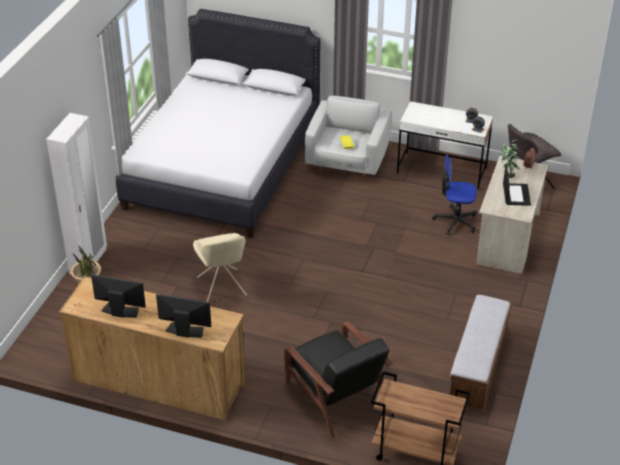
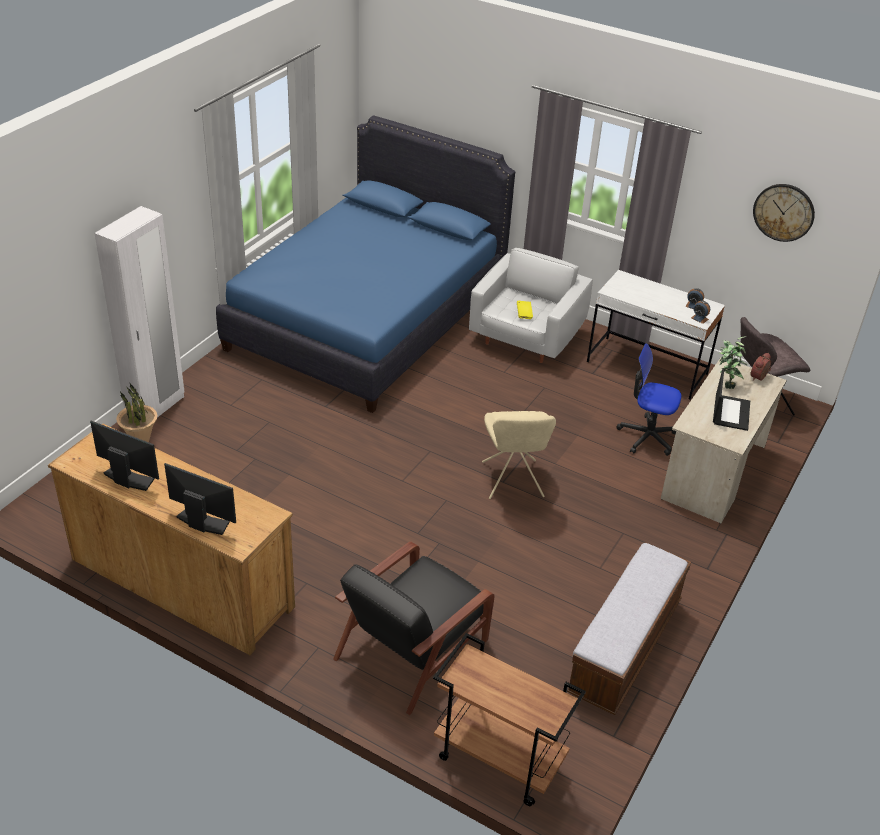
camera: 10 degrees right, 0 degrees up
(222, 288) = (311, 471): beige chair -> beige chair (512, 481)
(223, 167) = (367, 319): white bed -> blue bed
(336, 394) = (413, 647): black armchair -> black armchair turned 60 degrees clockwise
(526, 45) = (783, 212): none -> wall clock

